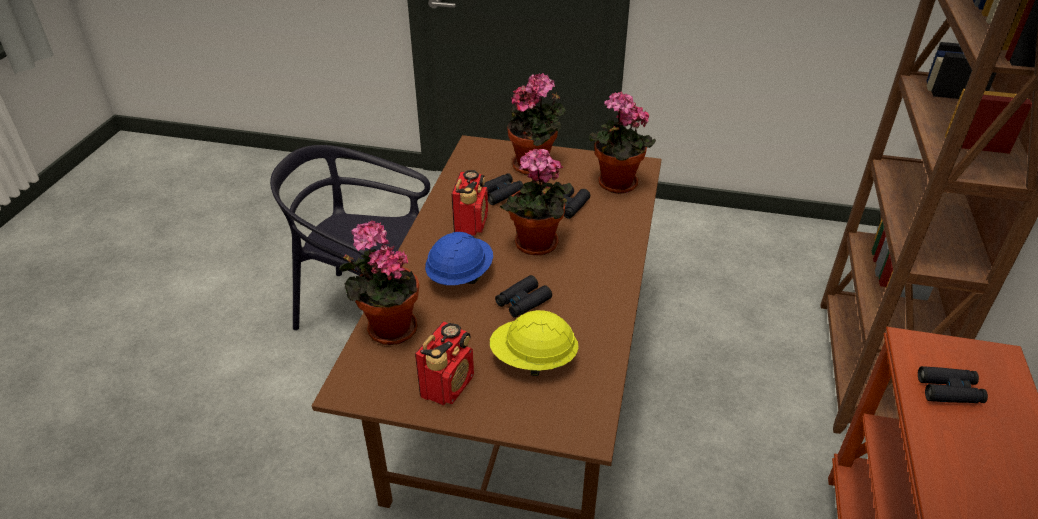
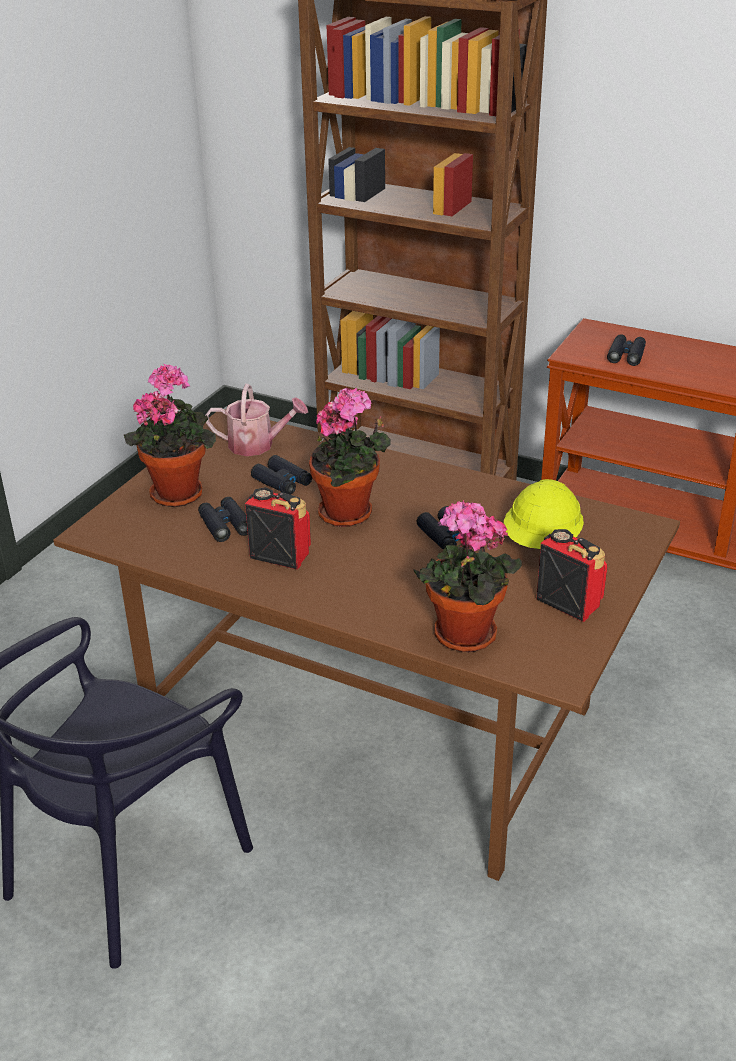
camera: 75 degrees left, 5 degrees down
(460, 276) = (383, 574): blue hard hat -> none
(615, 185) = (258, 445): potted plant -> watering can

